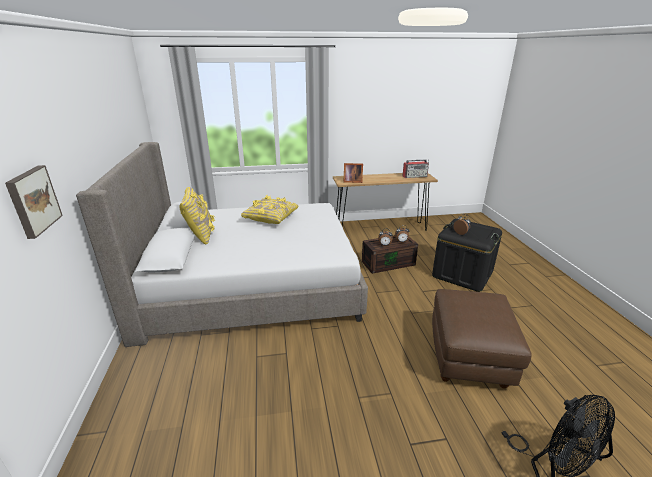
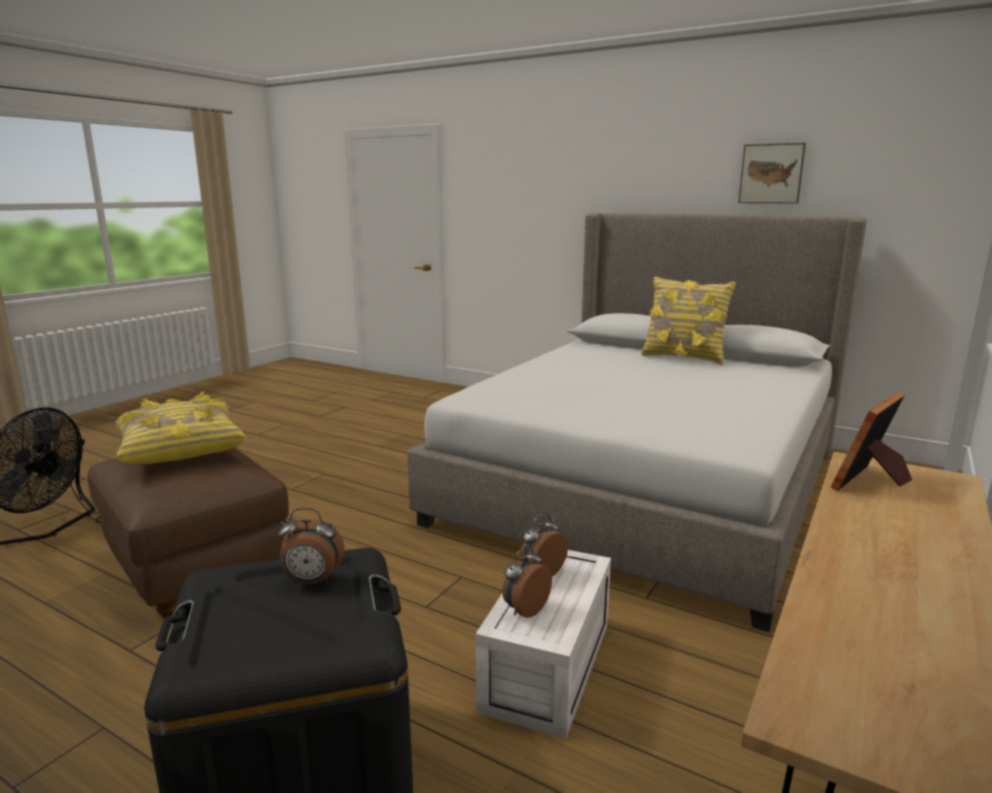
camera: 130 degrees right, 10 degrees down
(32, 201) = (550, 198): picture -> picture (771, 174)
(271, 219) = (702, 395): yellow pillow -> yellow pillow (181, 452)
(388, 263) = (549, 668): brown storage box -> white storage box
(415, 176) = (888, 679): radio -> none

